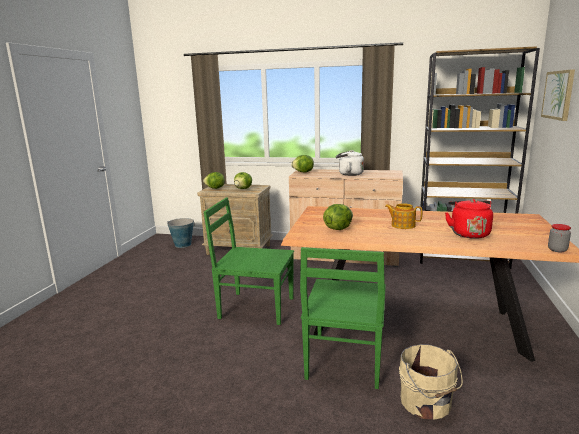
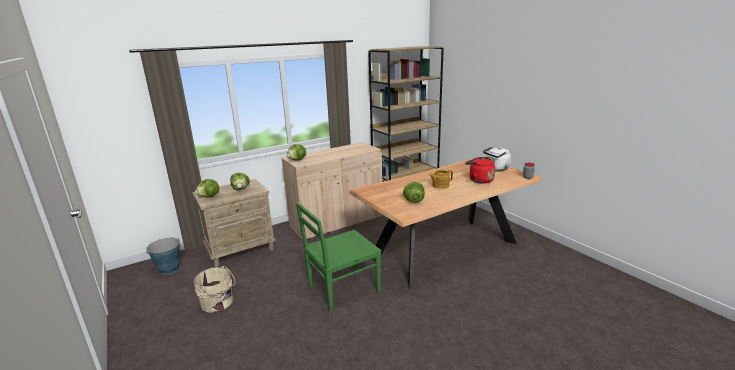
camera: 45 degrees left, 5 degrees up
(344, 361) = (450, 291): green chair -> none
(349, 174) = (337, 154): white kettle -> white kettle (496, 168)
(426, 404) = (515, 290): beige bucket -> beige bucket (218, 303)
(558, 95) = (458, 78): picture -> none

